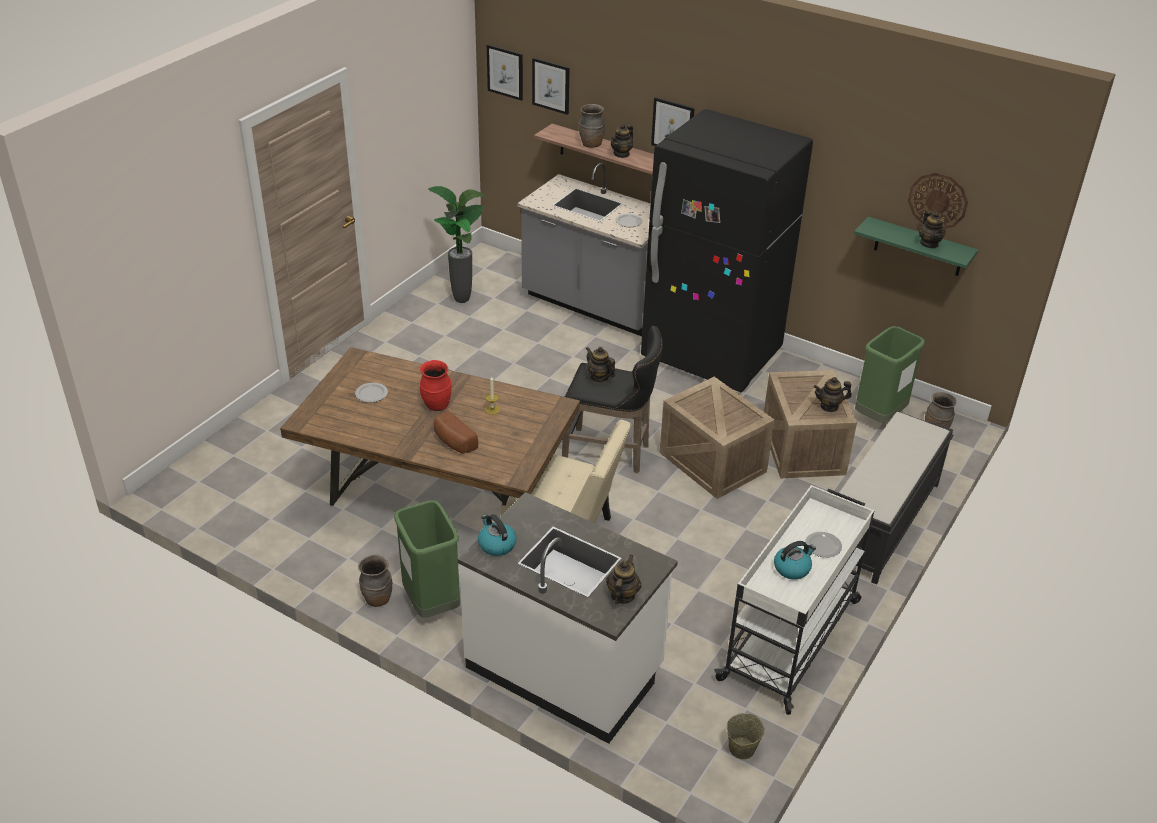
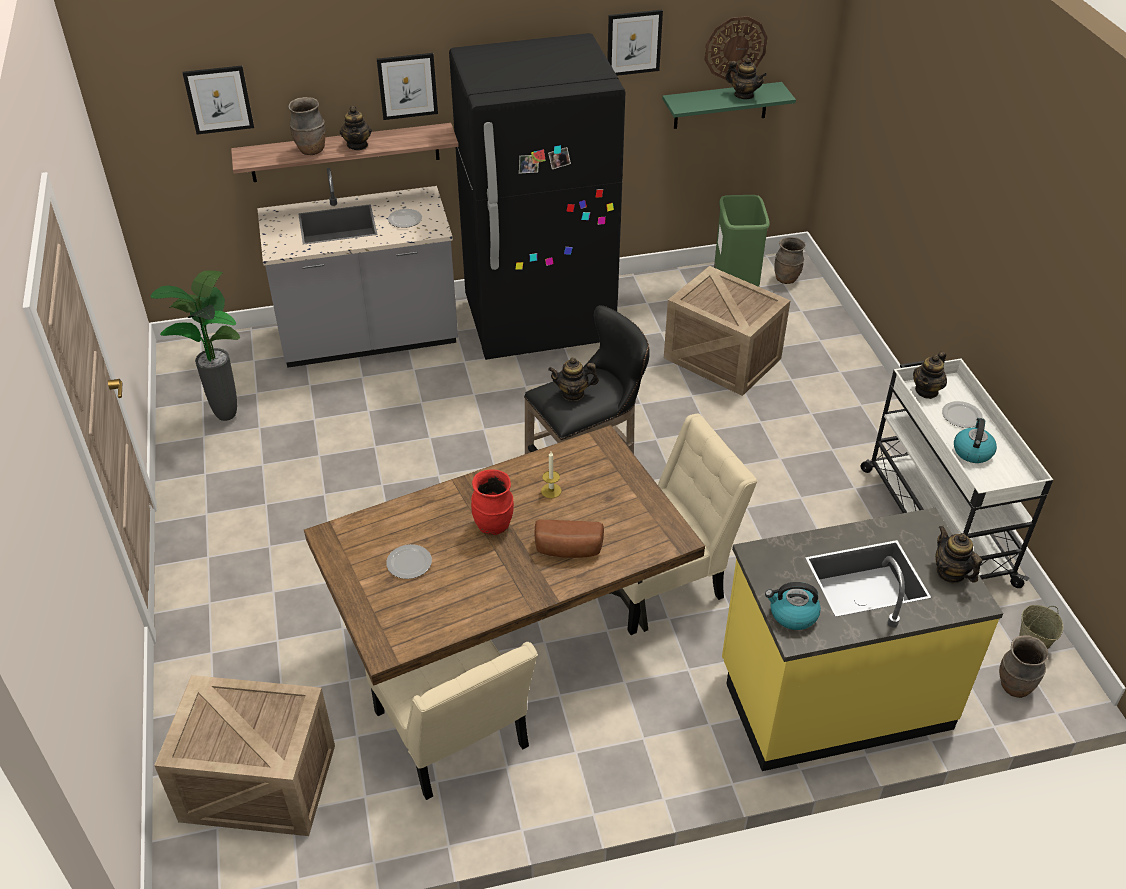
camera: 45 degrees left, 5 degrees up
(345, 526) = (454, 737): none -> beige chair
(377, 599) = (594, 781): brown vase -> brown vase (1014, 687)
(431, 603) = (647, 740): green trash can -> none
(505, 72) = (141, 107): picture -> picture (634, 42)
(565, 668) = (833, 696): white counter -> yellow counter
(714, 462) = (677, 418): crate -> crate (261, 782)
(829, 406) = (751, 300): teapot -> teapot (927, 391)
(881, 522) = (856, 381): black bench -> none

